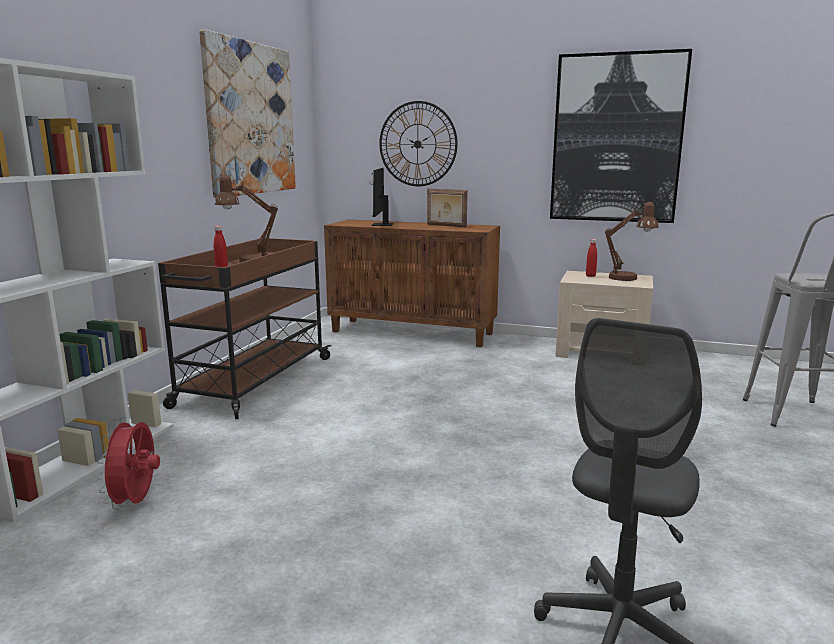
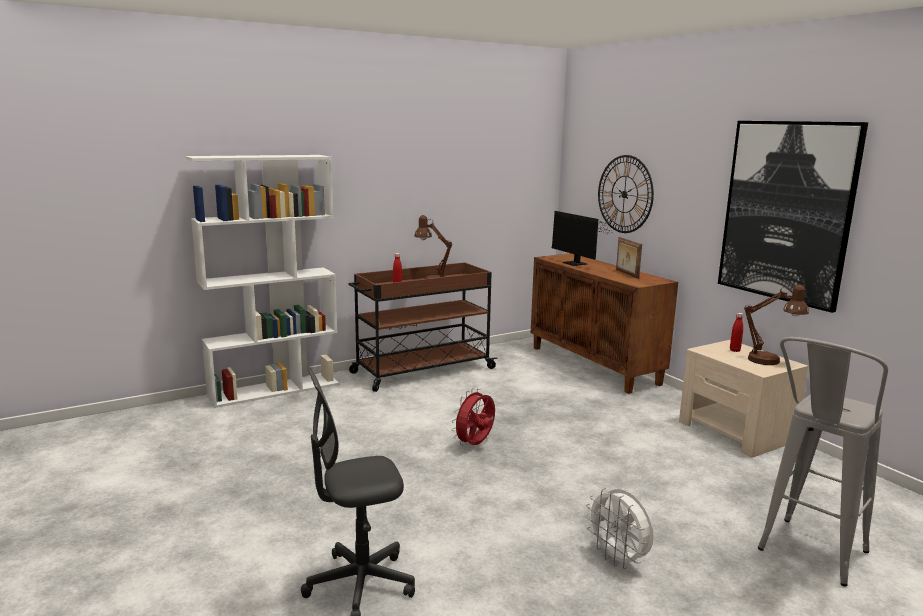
camera: 40 degrees right, 0 degrees up
(136, 502) = (266, 419): red fan -> red fan (475, 445)
(250, 119) = (472, 169): picture -> none
(381, 225) = (576, 264): monitor -> monitor turned 75 degrees counterclockwise
(728, 477) = (618, 559): none -> white fan

